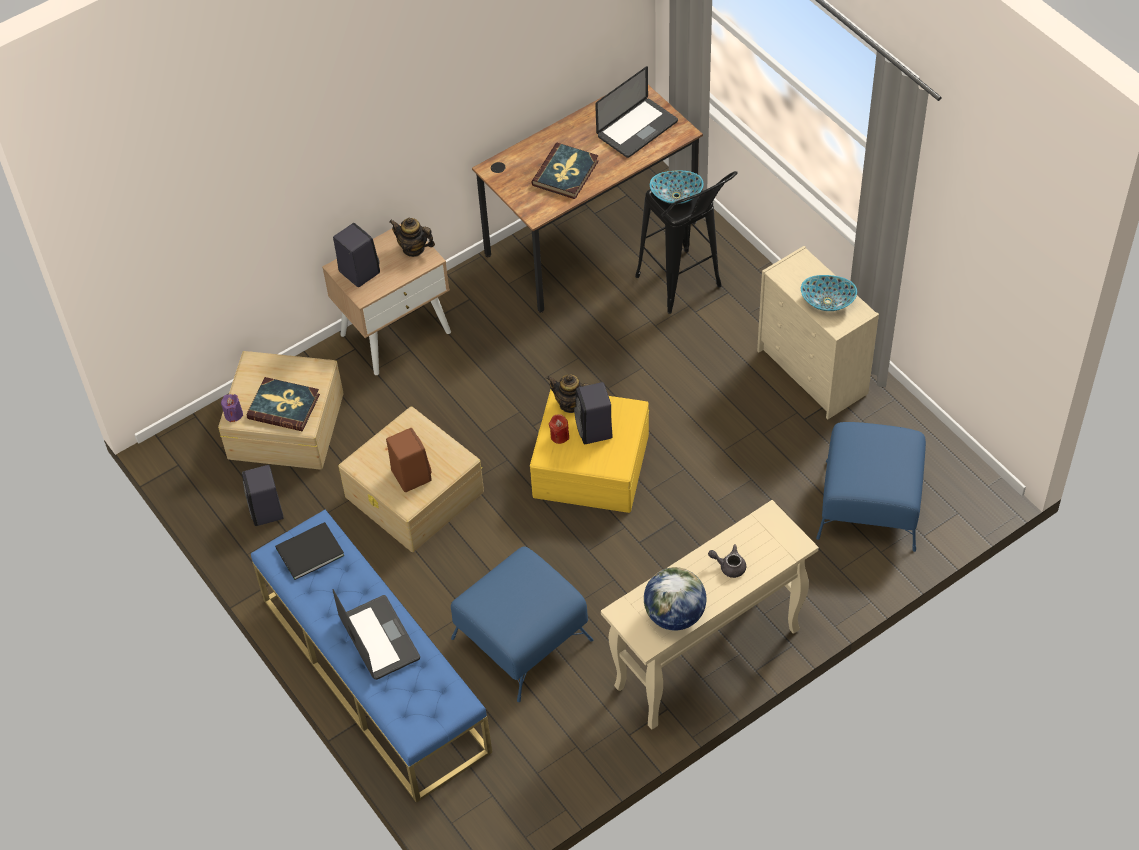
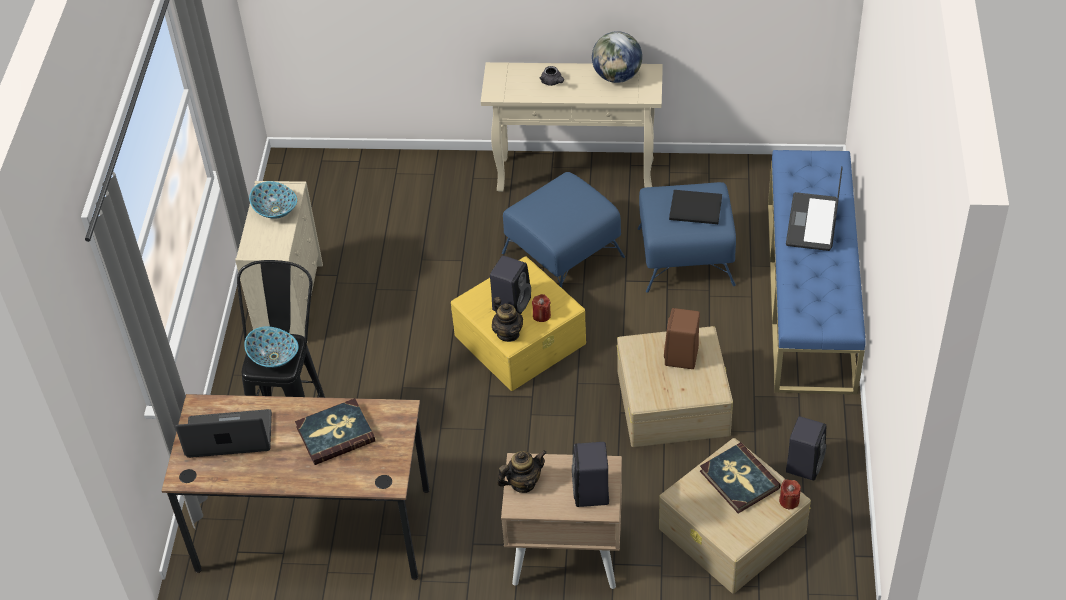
camera: 140 degrees left, 5 degrees down
(233, 414) = (789, 501): purple candle -> red candle
(307, 551) = (820, 309): black book -> black book (697, 210)
(413, 248) = (523, 483): teapot -> teapot turned 90 degrees counterclockwise
(869, 505) = (368, 197): blue ottoman -> blue ottoman (564, 254)

